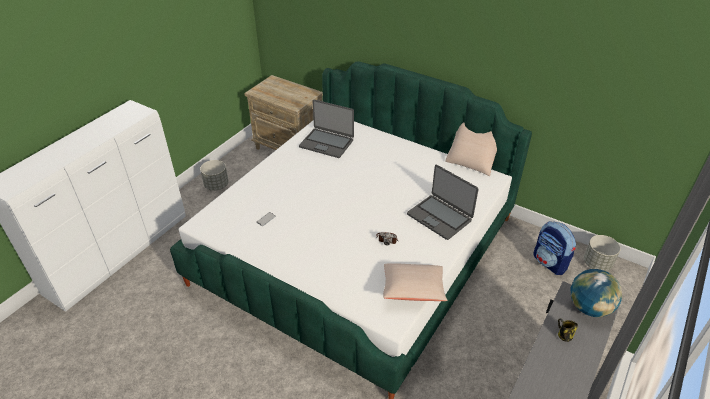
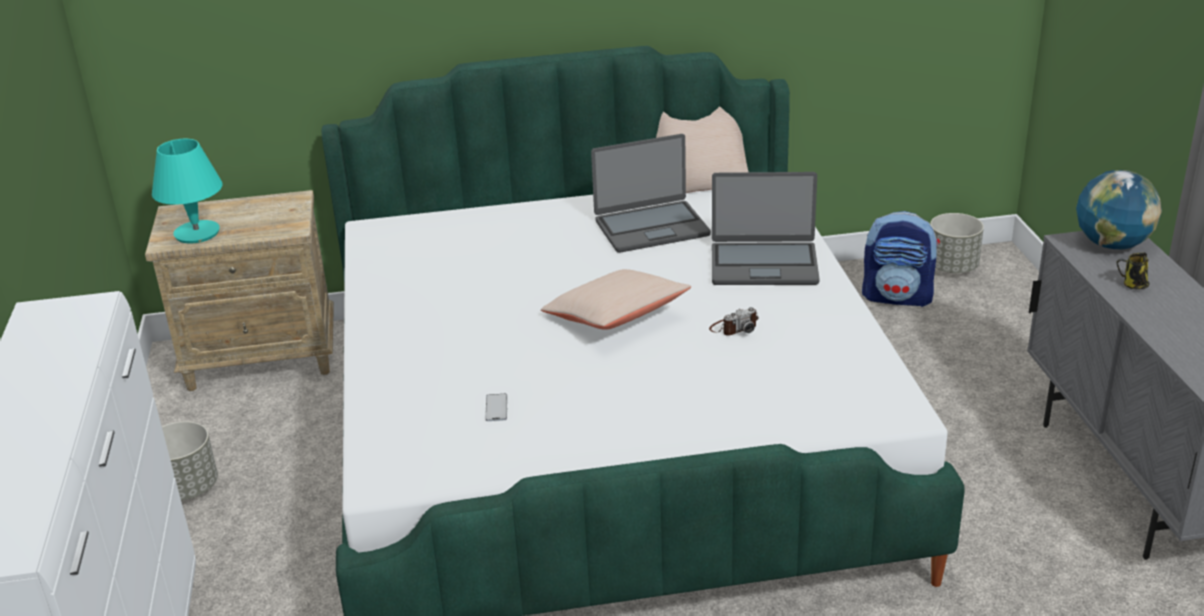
camera: 40 degrees left, 10 degrees down
(267, 92) = (197, 233): none -> turquoise table lamp
(327, 143) = (429, 261): laptop -> laptop (651, 227)
(413, 289) = (866, 363): beige pillow -> beige pillow (616, 318)

